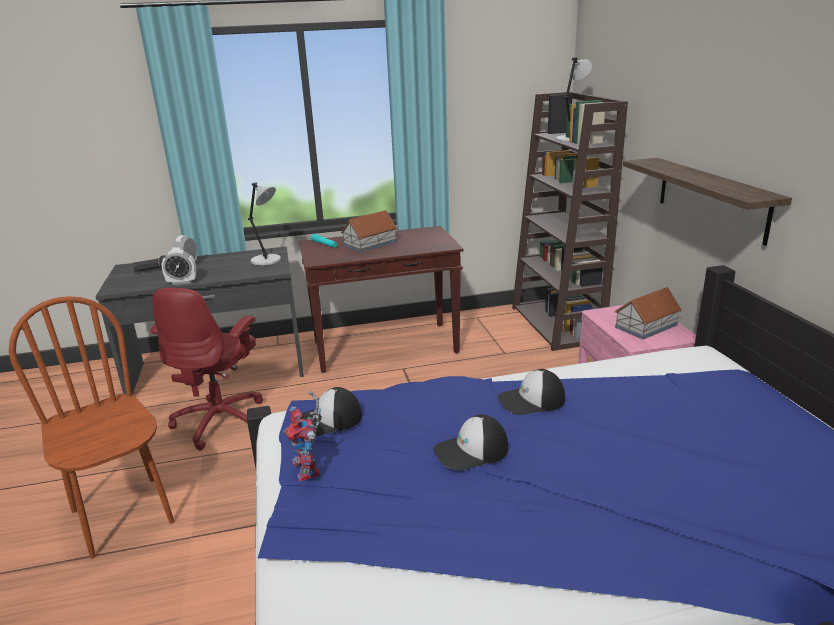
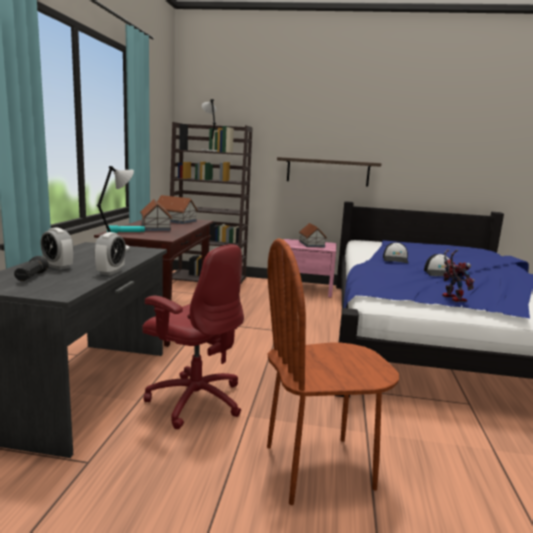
camera: 70 degrees left, 10 degrees down
(310, 470) = (451, 298): toy robot -> toy robot turned 105 degrees counterclockwise
(328, 420) = (396, 288): cap -> none
(426, 239) = (175, 220): none -> toy house

